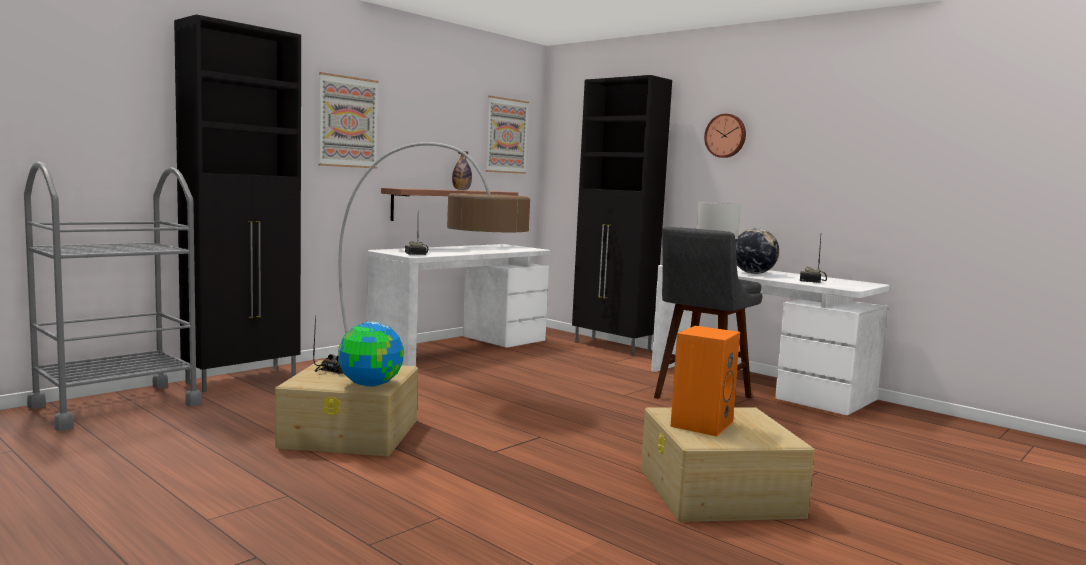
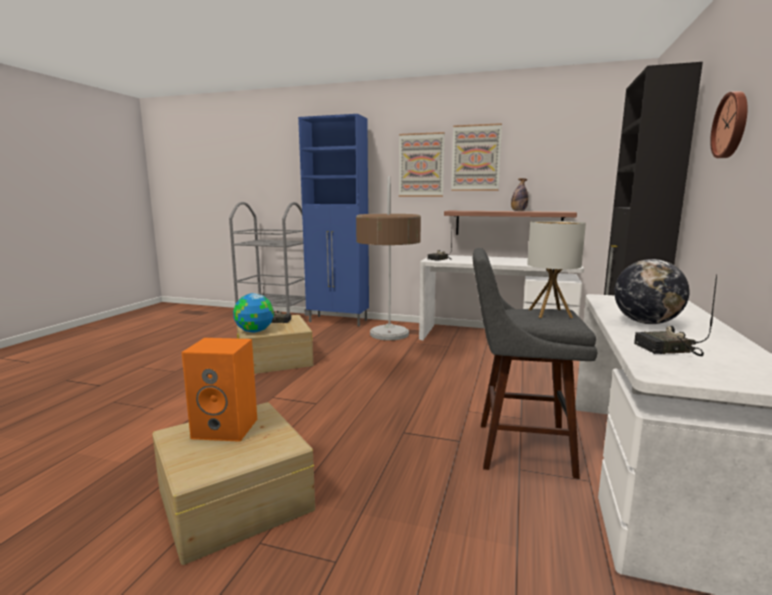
camera: 65 degrees right, 5 degrees up
(244, 379) = (338, 321): black cabinet -> blue cabinet
(506, 136) = (588, 159): picture -> picture (476, 158)

